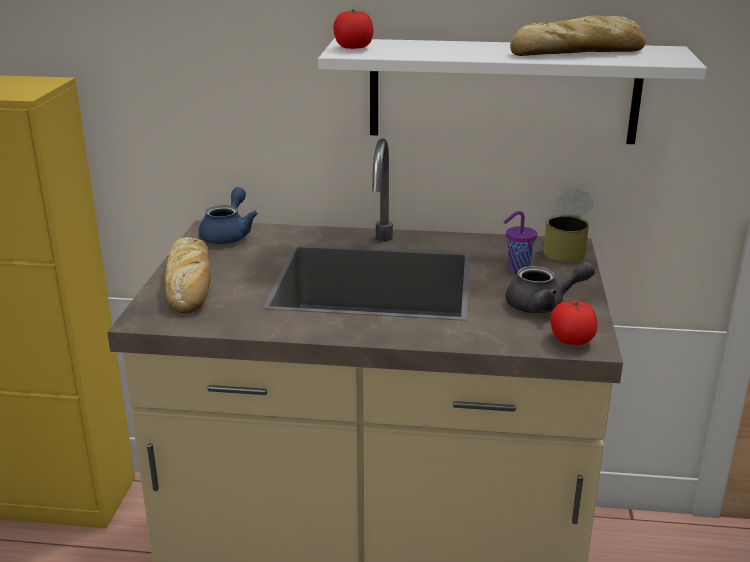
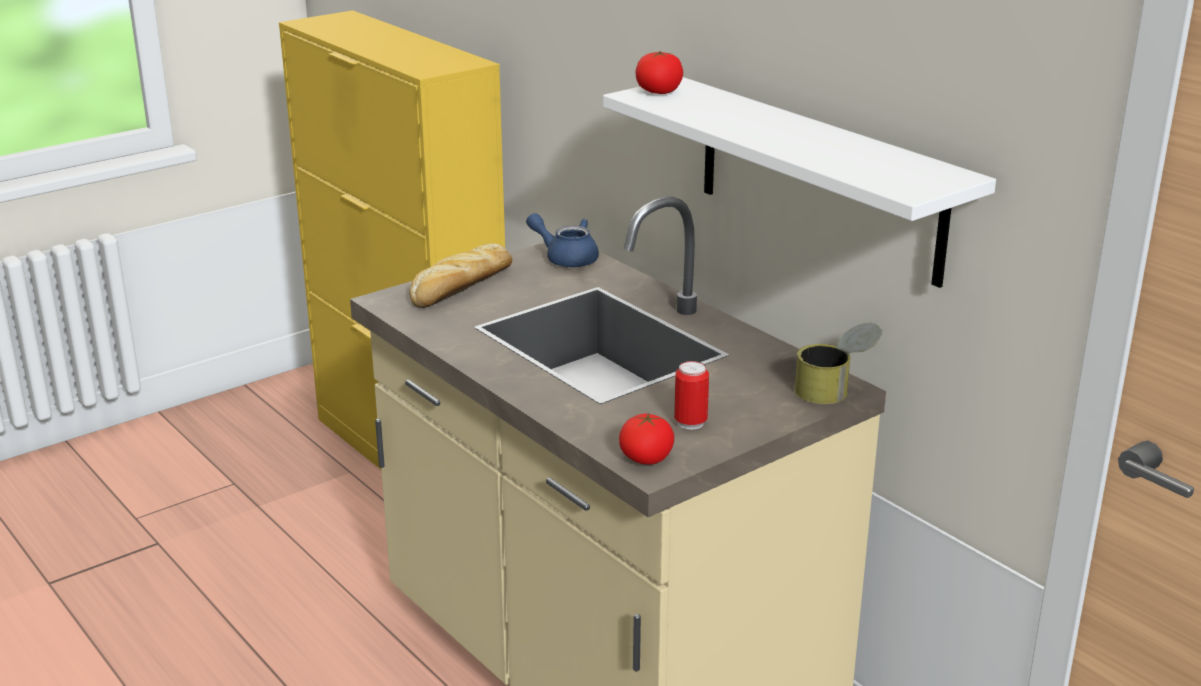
camera: 45 degrees right, 0 degrees up
(228, 235) = (566, 258): blue teapot -> blue teapot turned 120 degrees counterclockwise
(517, 269) = (739, 385): purple cup -> none
(543, 305) = (690, 423): grey teapot -> can
(579, 52) = (847, 152): bread -> none

